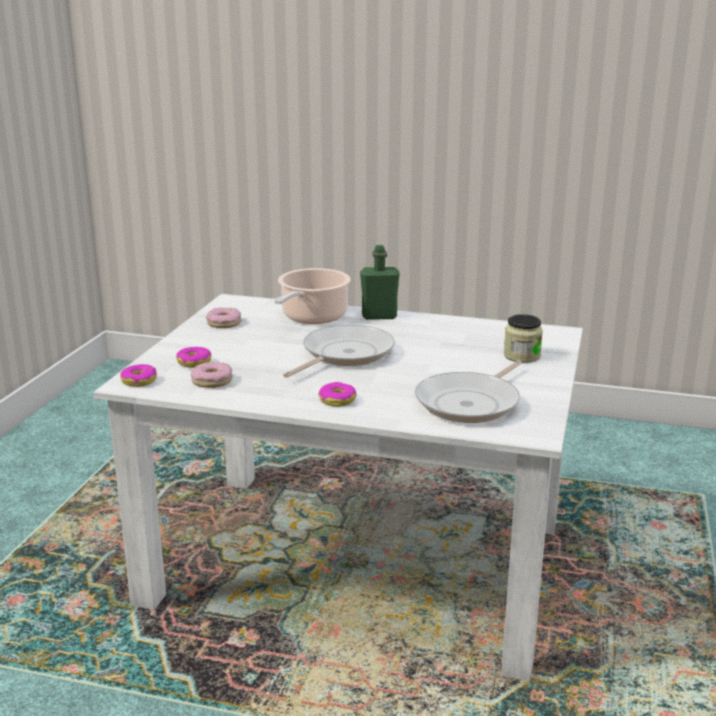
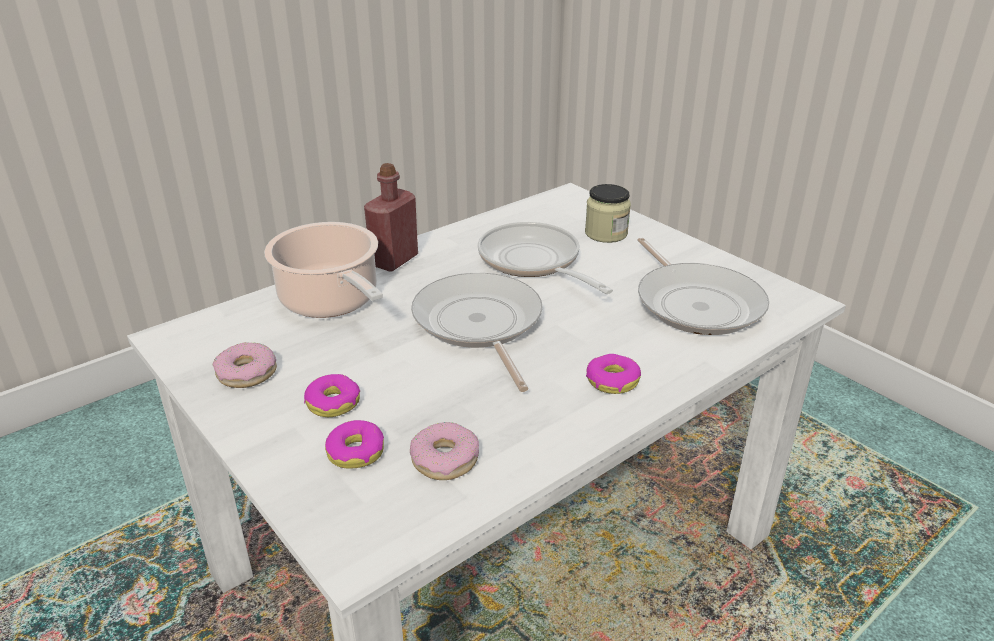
camera: 55 degrees left, 10 degrees up
(139, 381) = (360, 535): donut -> donut (333, 403)
(379, 316) = (394, 260): green bottle -> red bottle
(441, 347) = (533, 262): none -> frying pan

